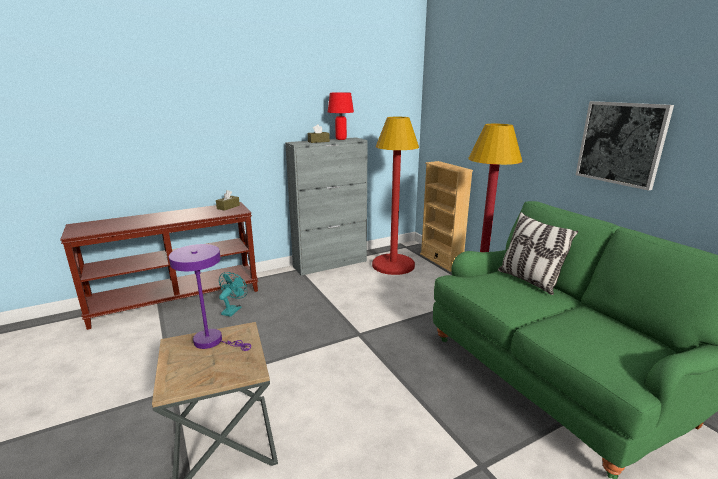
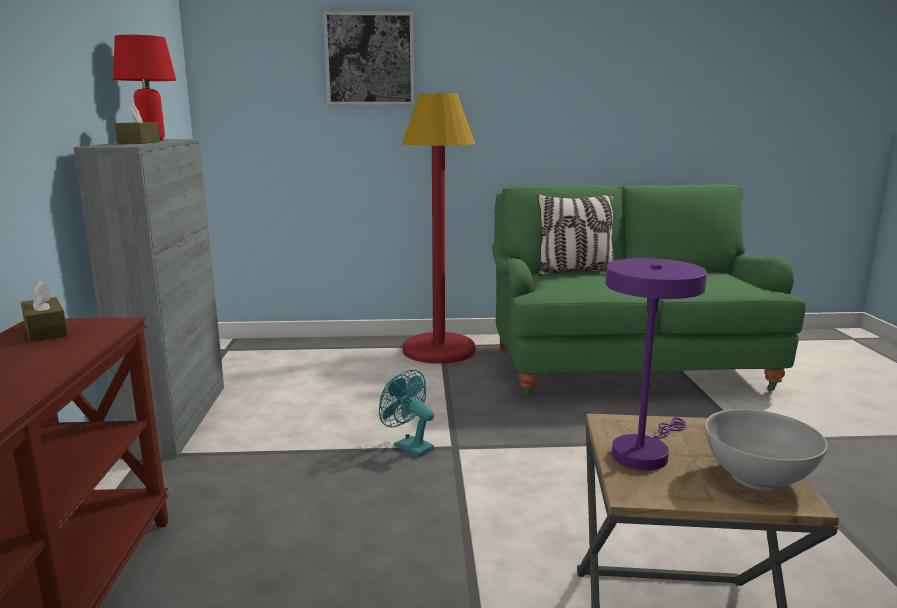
camera: 65 degrees left, 5 degrees down
(191, 376) = (758, 477): none -> white bowl
(233, 309) = (212, 570): turquoise fan -> turquoise fan (408, 446)
(393, 265) = (275, 373): red floor lamp -> none
(441, 261) = (313, 342): beige bookcase -> none
(621, 143) = (567, 106): picture -> picture (369, 59)

